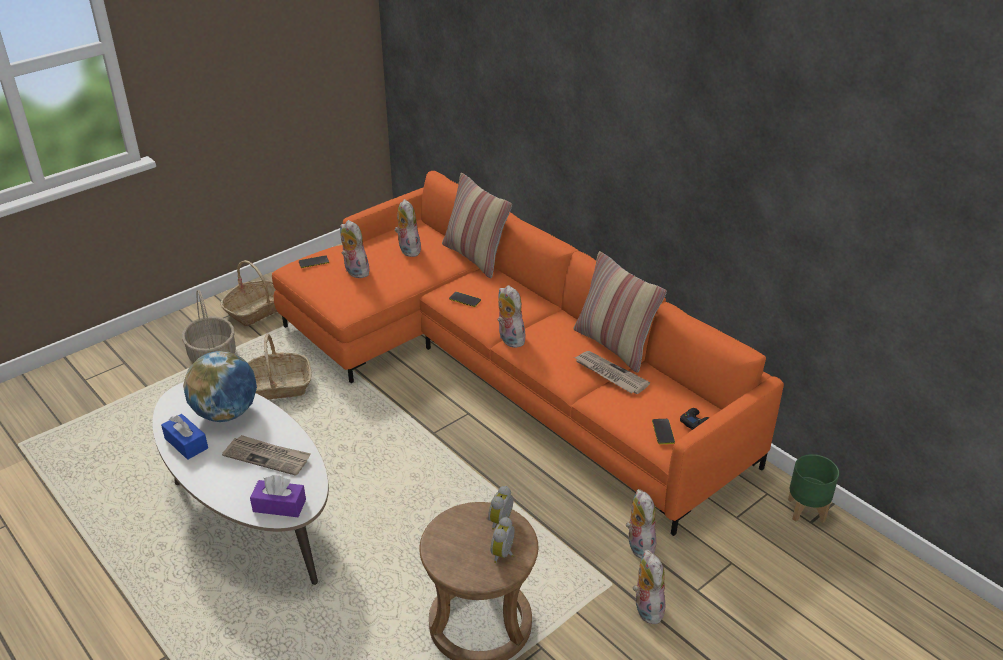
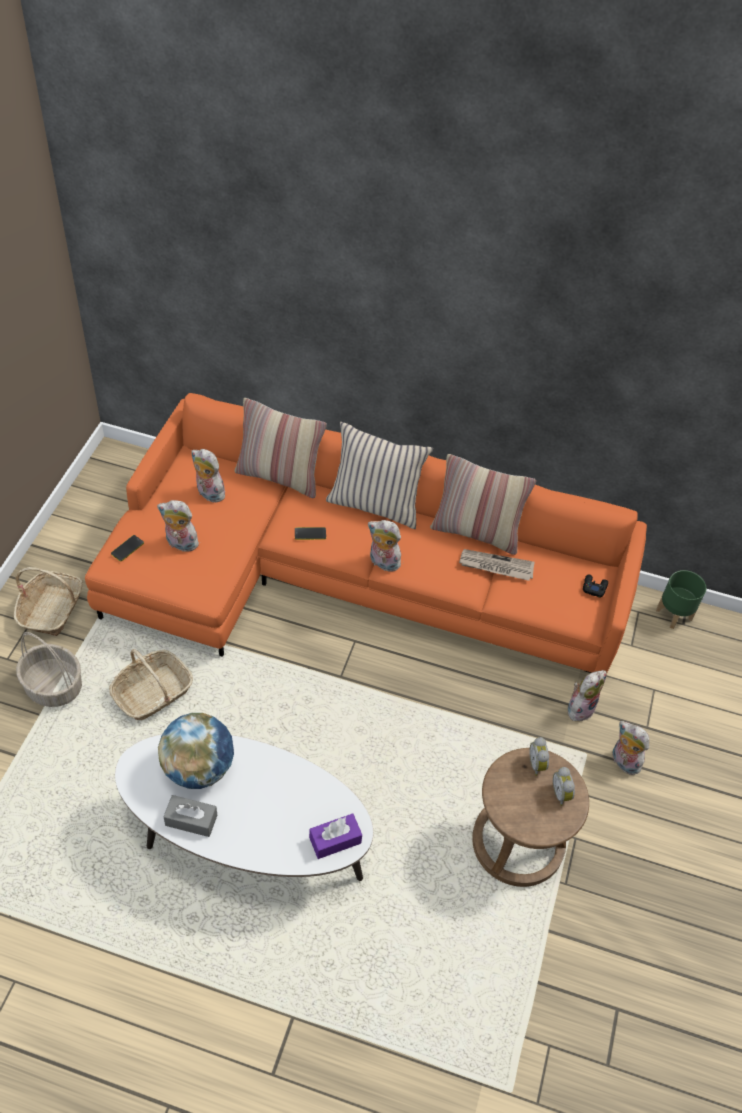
camera: 35 degrees left, 15 degrees up
(186, 443) = (191, 820): blue tissue box -> grey tissue box
(268, 457) = (280, 795): newspaper -> none
(540, 299) = (375, 504): none -> beige pillow
(638, 545) = (580, 707): plush toy -> plush toy turned 90 degrees clockwise
(663, 432) = (577, 608): phone -> none

